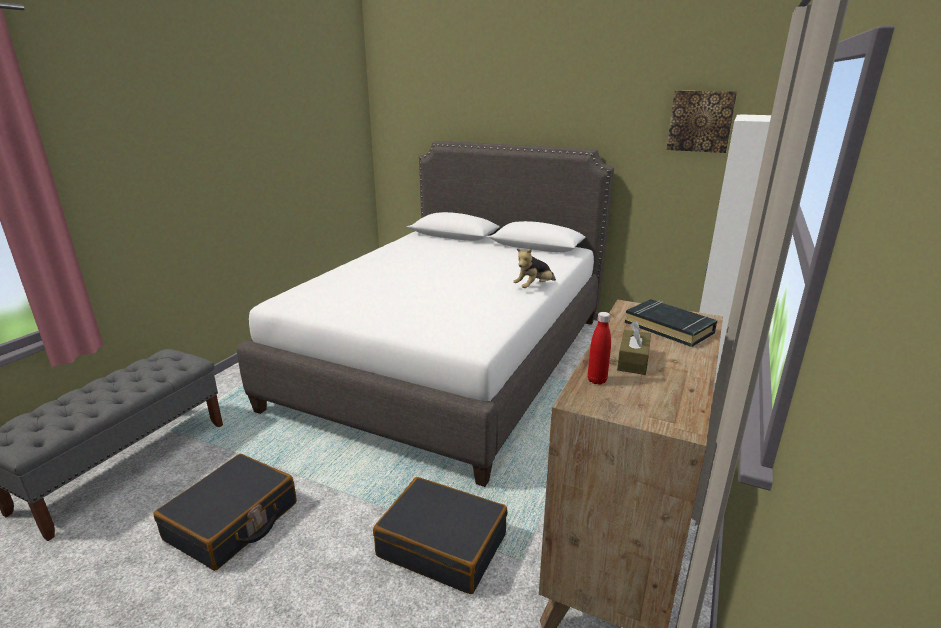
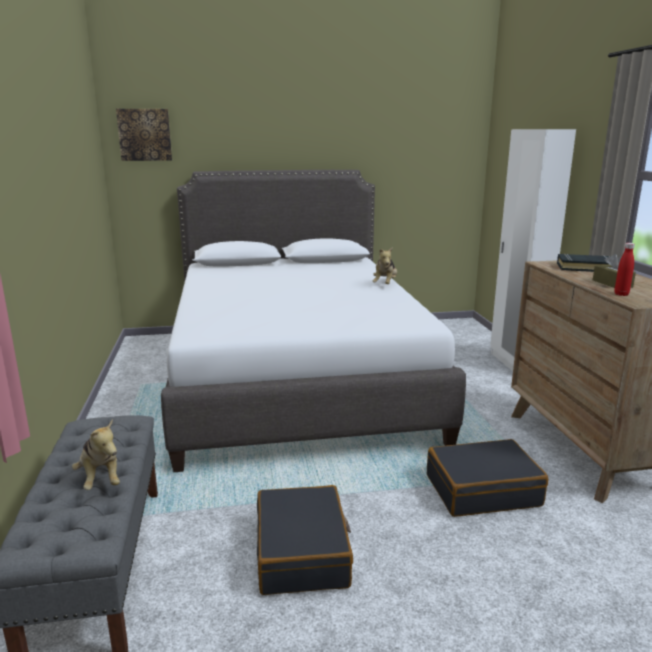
camera: 35 degrees left, 5 degrees down
(102, 400) = (101, 479): none -> plush toy
(700, 121) = (434, 142): picture -> picture (144, 135)

